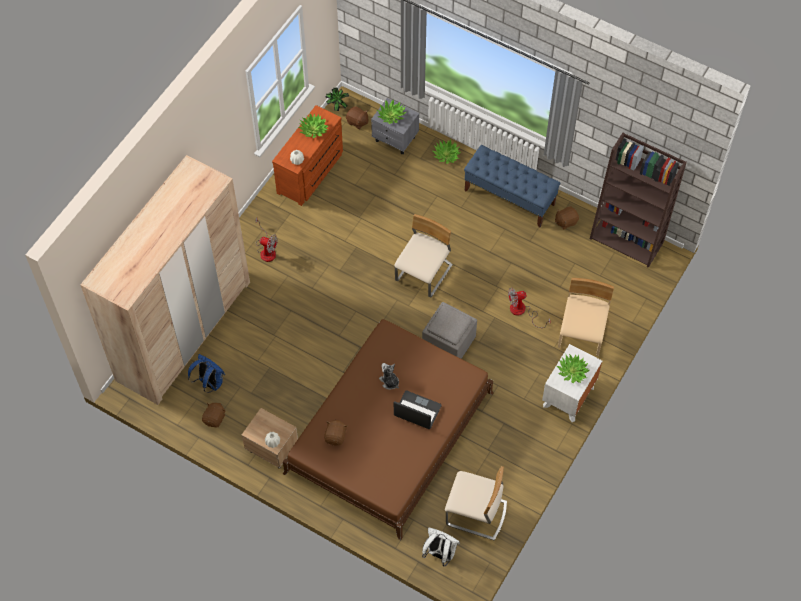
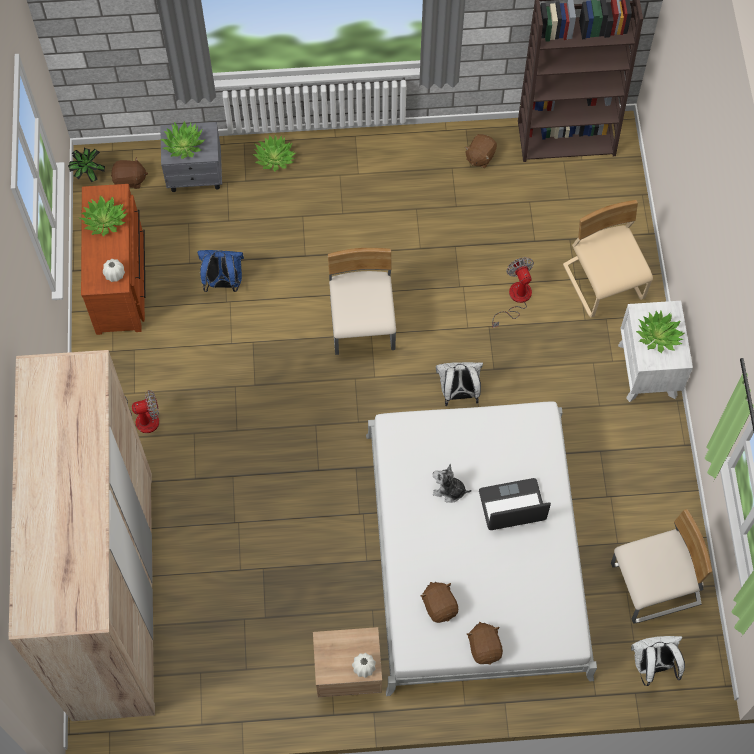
camera: 35 degrees left, 5 degrees up
(209, 383) = (201, 640): blue backpack -> blue backpack (223, 283)
(215, 418) = (244, 683): brown plush toy -> brown plush toy (484, 647)
(389, 432) = (476, 553): brown bed -> white bed
(448, 343) = (458, 394): grey ottoman -> white backpack
(510, 197) = (392, 166): blue bench -> none
(522, 312) = (515, 299): fan -> fan turned 120 degrees clockwise

